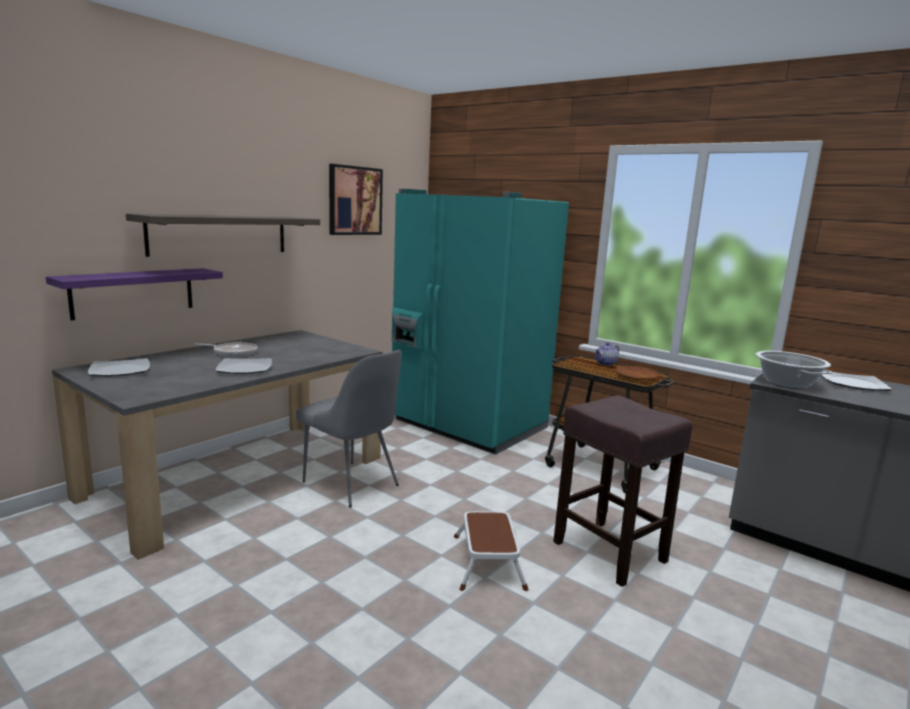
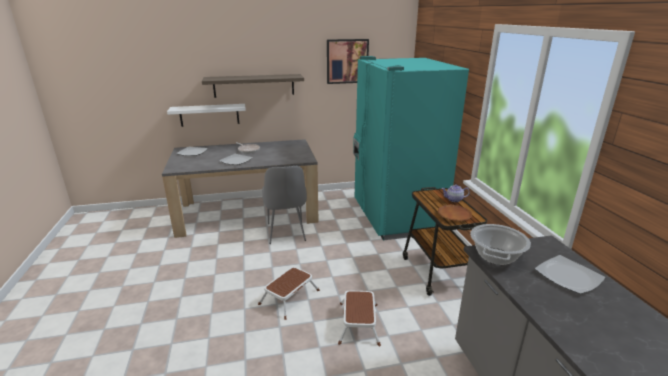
camera: 40 degrees right, 10 degrees up
(133, 292) = (209, 115): purple shelf -> white shelf
(611, 552) = (358, 323): brown stool -> brown step ladder

